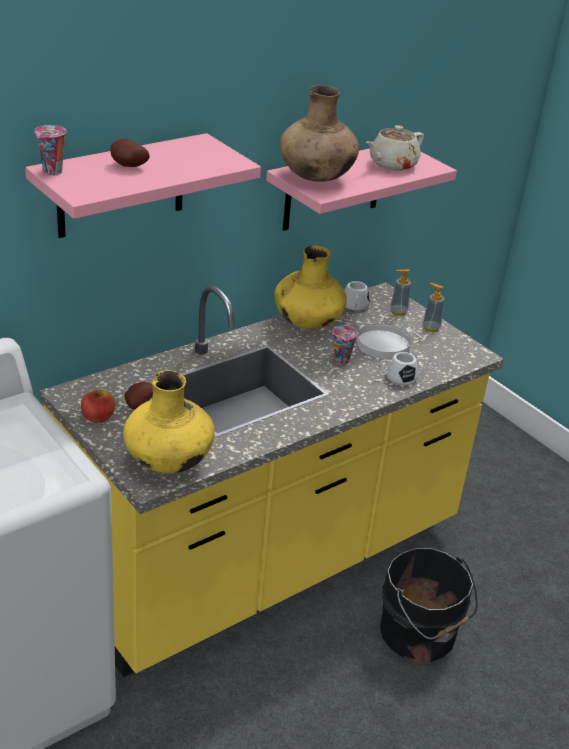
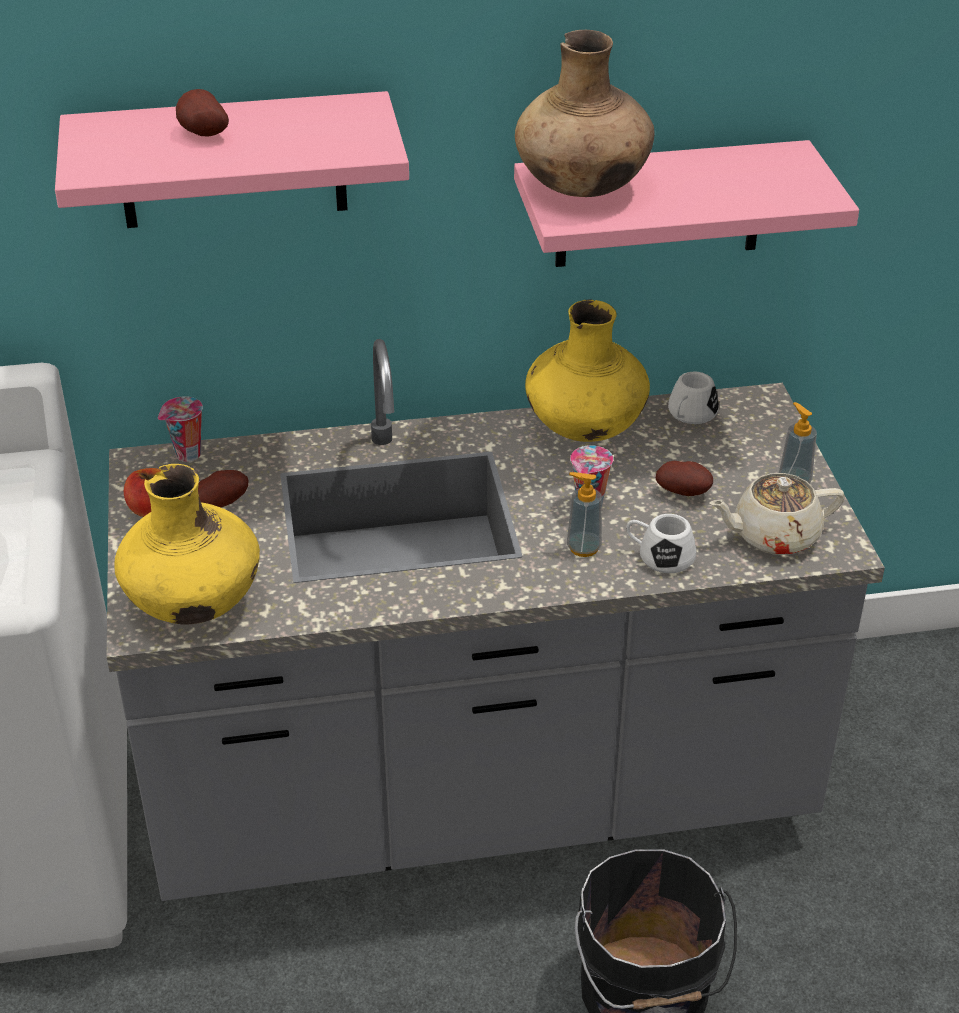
camera: 30 degrees right, 5 degrees up
(52, 172) = (85, 129): cup -> cup (187, 455)
(266, 560) = (479, 793): yellow counter -> grey counter
(383, 344) = (684, 492): white plate -> potato
(392, 164) = (744, 182): beige teapot -> beige teapot (773, 535)
(398, 311) = (759, 440): soap dispenser -> soap dispenser (583, 547)

